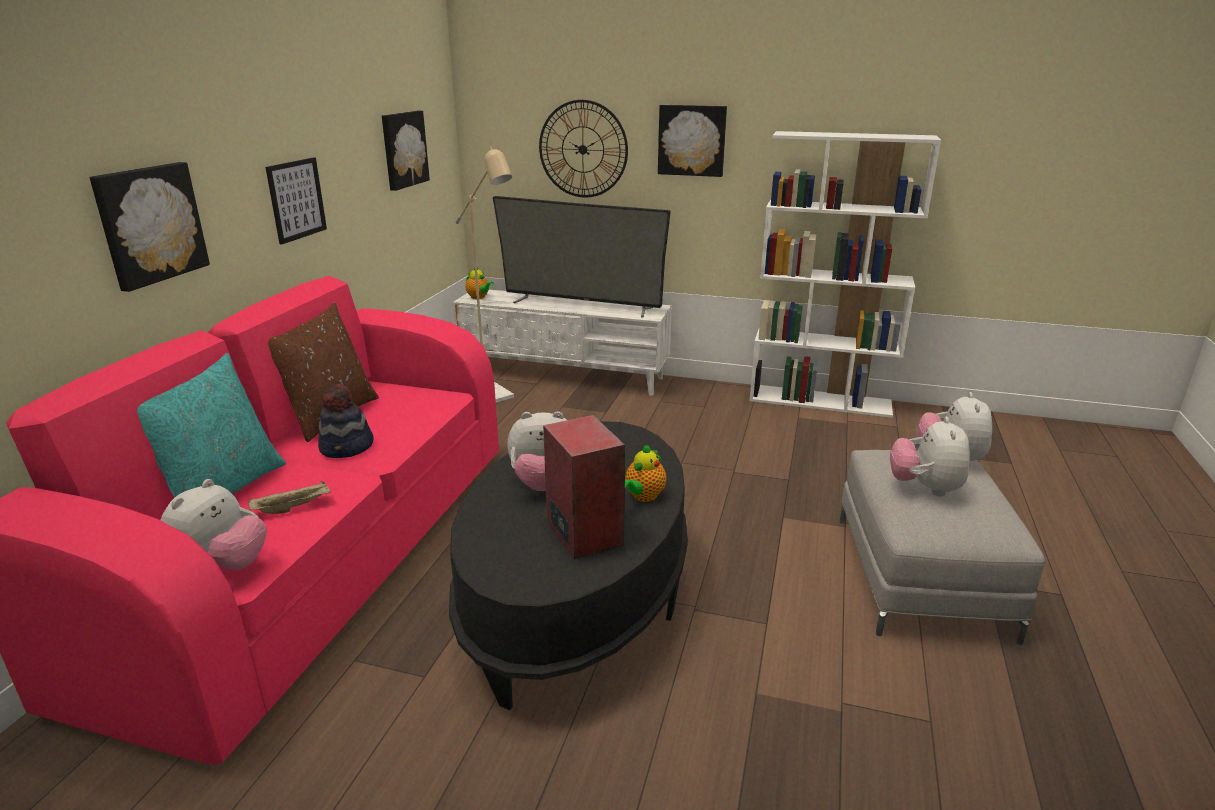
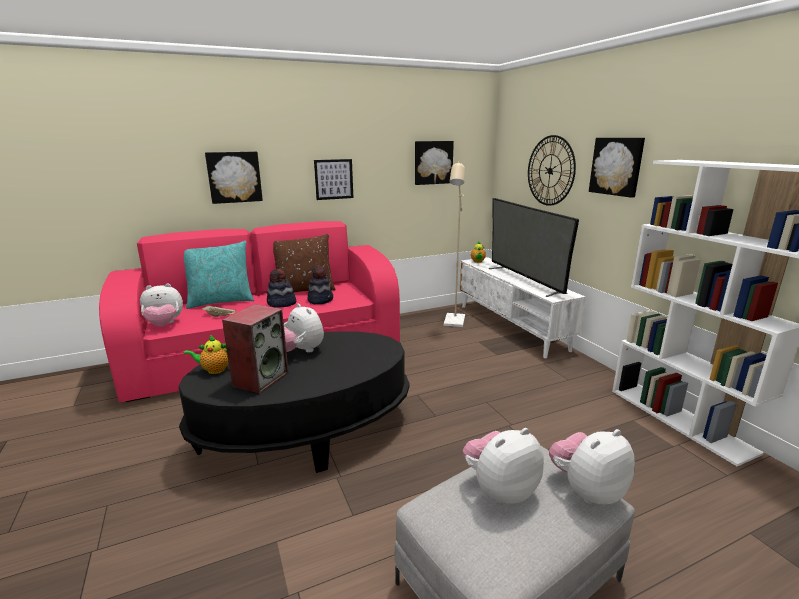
camera: 50 degrees right, 5 degrees down
(395, 418) = (320, 300): none -> hat
(643, 496) = (319, 380): teapot -> teapot (214, 370)

